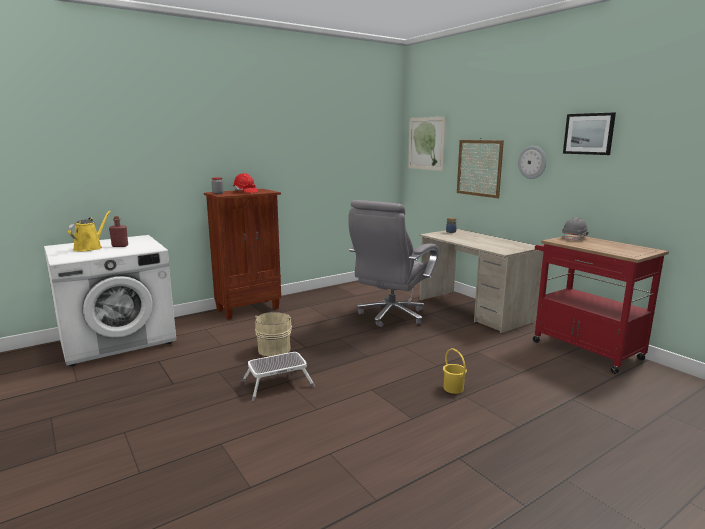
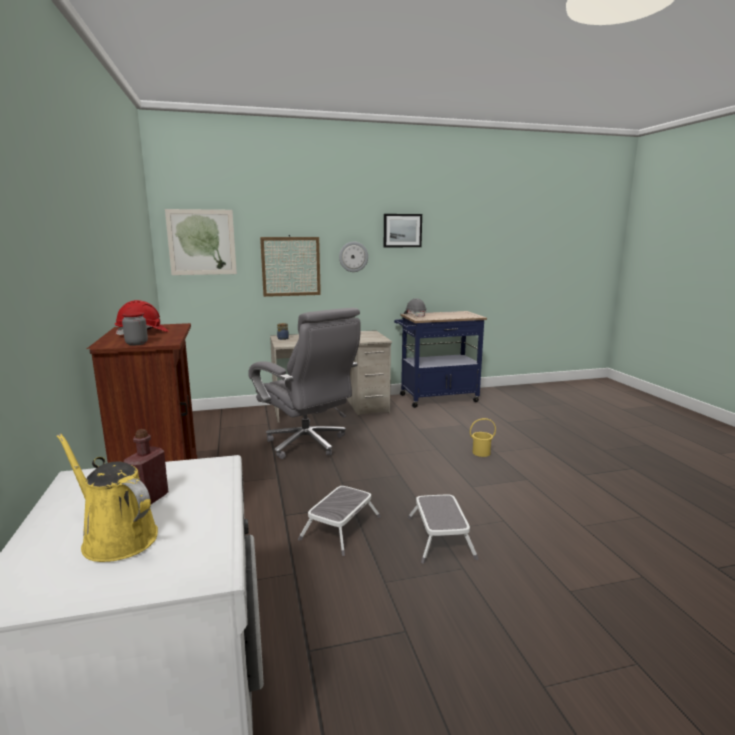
camera: 70 degrees left, 0 degrees up
(275, 349) = (341, 528): beige bucket -> grey step ladder
(583, 349) = (436, 399): red cart -> blue cart

